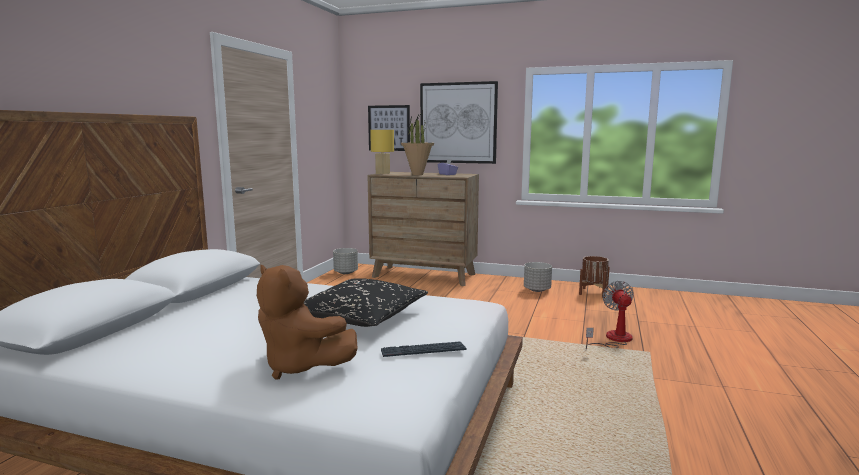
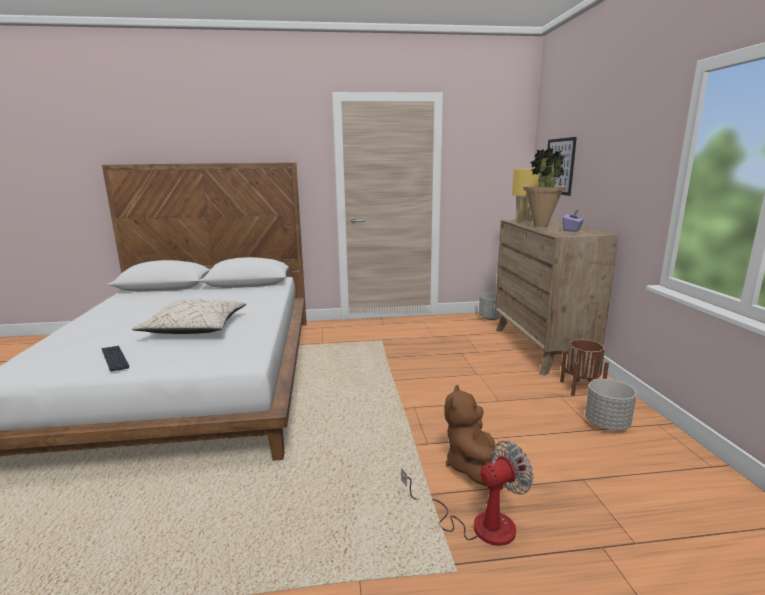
camera: 65 degrees right, 5 degrees up
(300, 366) = (94, 334): brown plush toy -> brown plush toy (472, 467)
(361, 317) = (195, 329): black pillow -> beige pillow
(458, 123) = (612, 160): picture -> none
(593, 293) = (679, 477): brown planter -> brown planter (581, 387)

